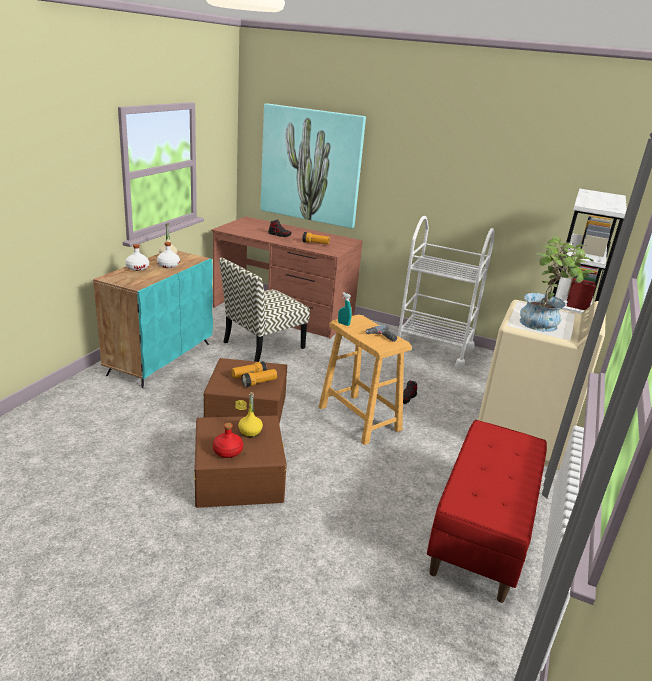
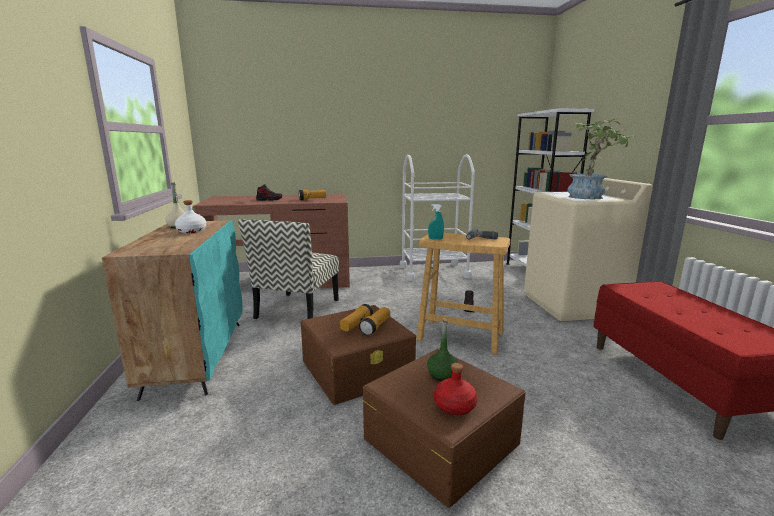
camera: 30 degrees left, 10 degrees down
(137, 268) = (154, 239): white bottle -> none
(250, 432) = (442, 375): yellow bottle -> green bottle
(311, 165) = (280, 132): picture -> none

